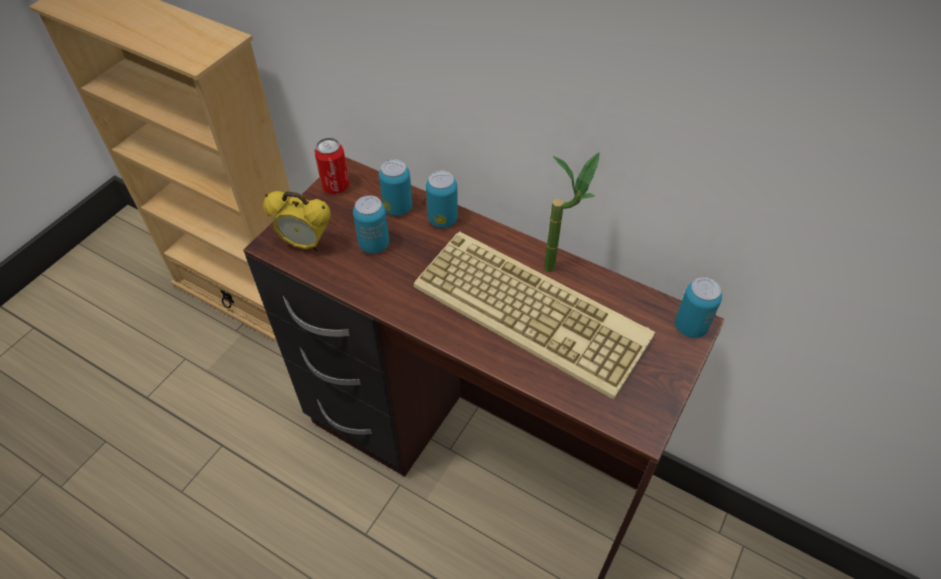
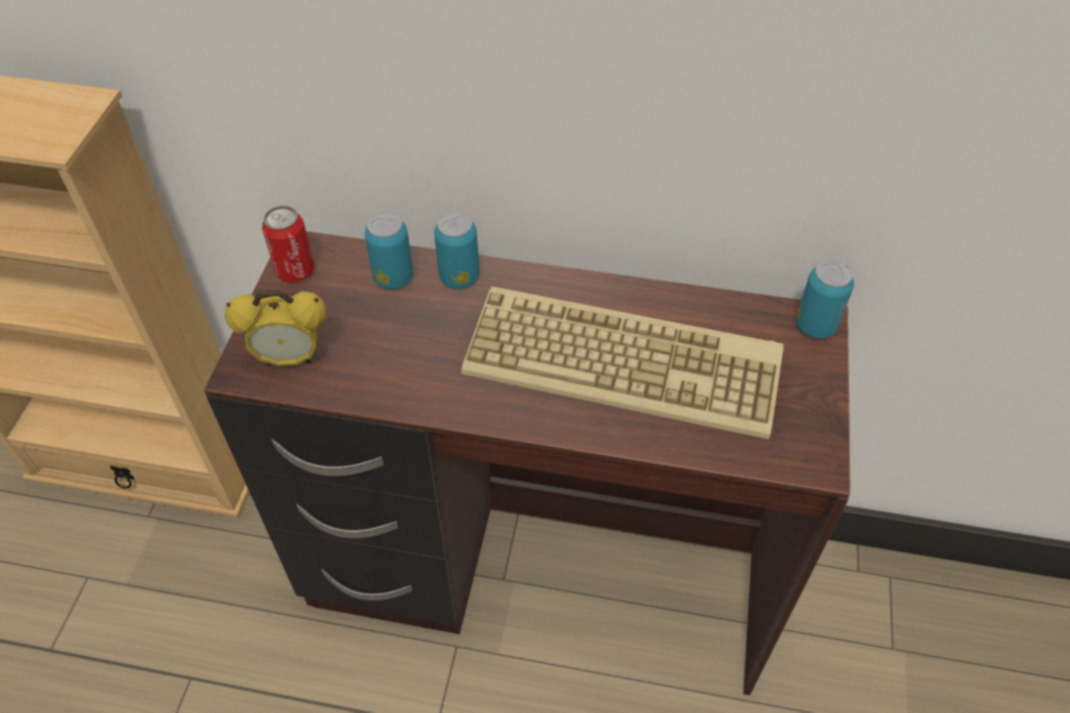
camera: 20 degrees left, 0 degrees up
(374, 244) = (384, 334): can -> none
(560, 266) = (632, 296): potted plant -> none

